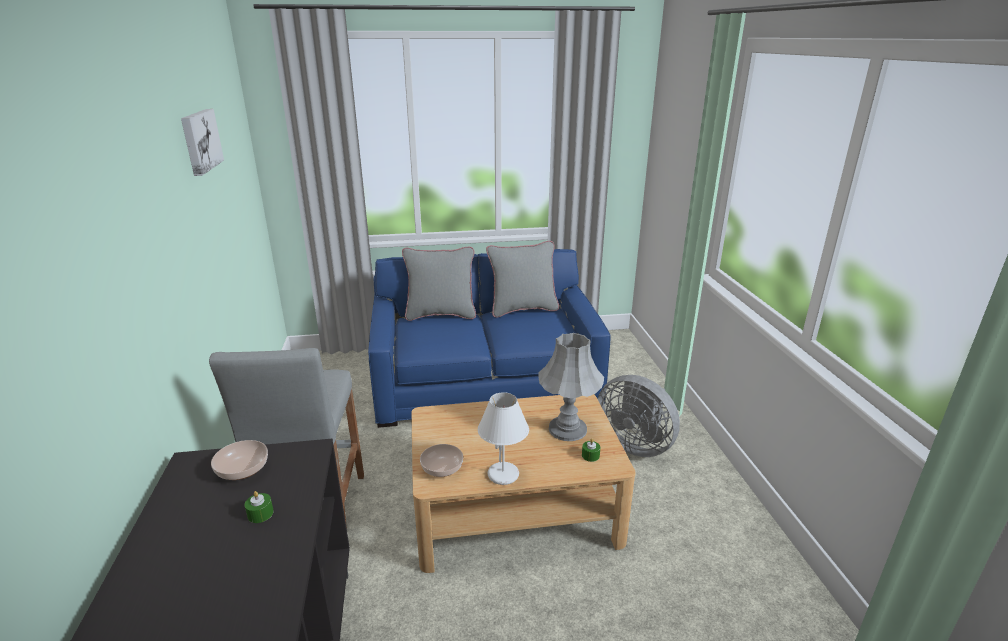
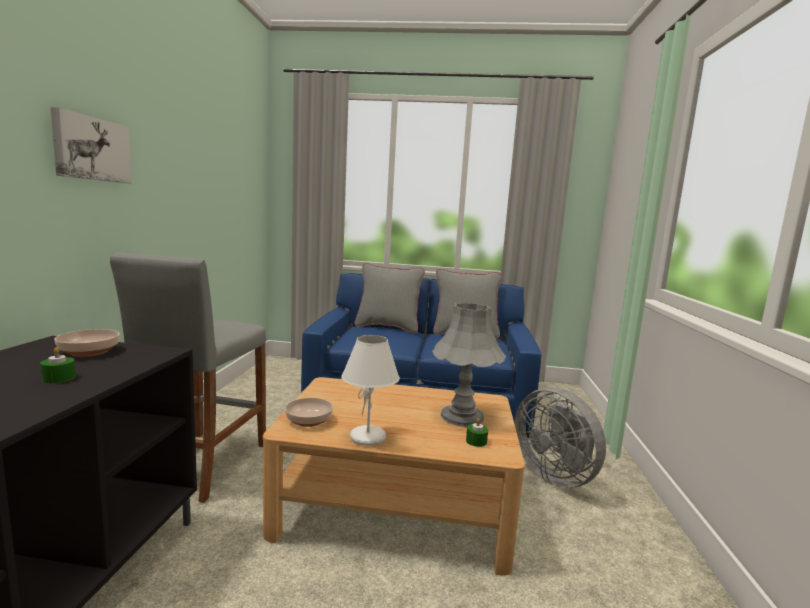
camera: 15 degrees right, 15 degrees down
(200, 141) = (200, 130): picture -> picture (91, 149)

